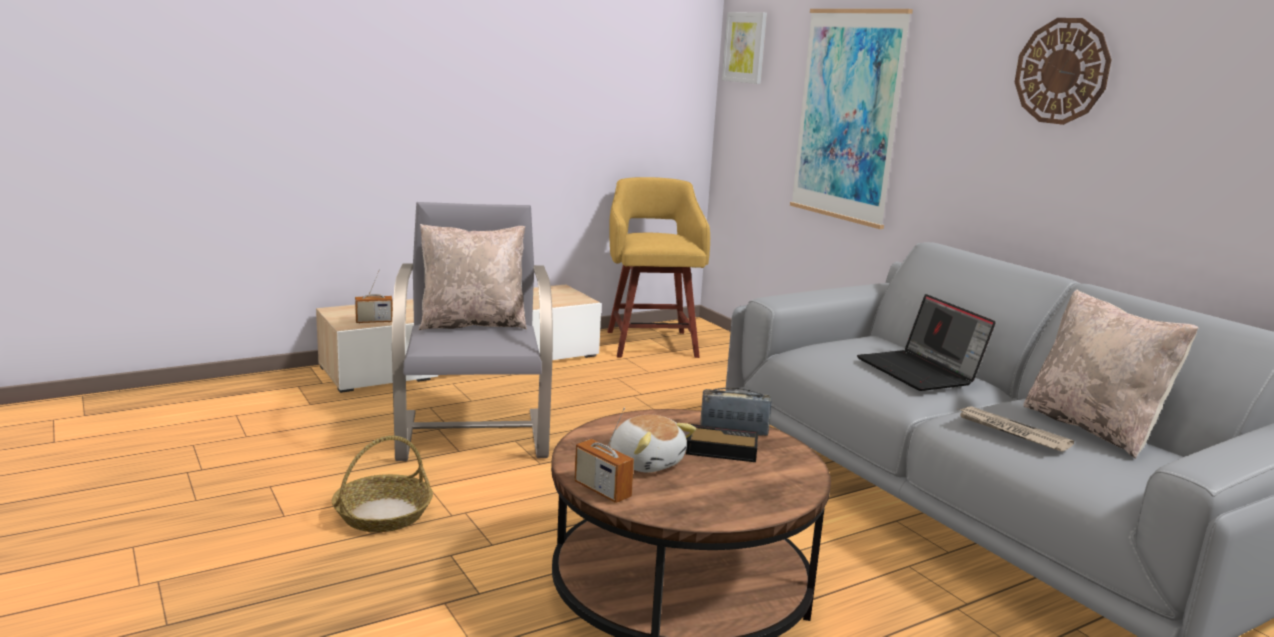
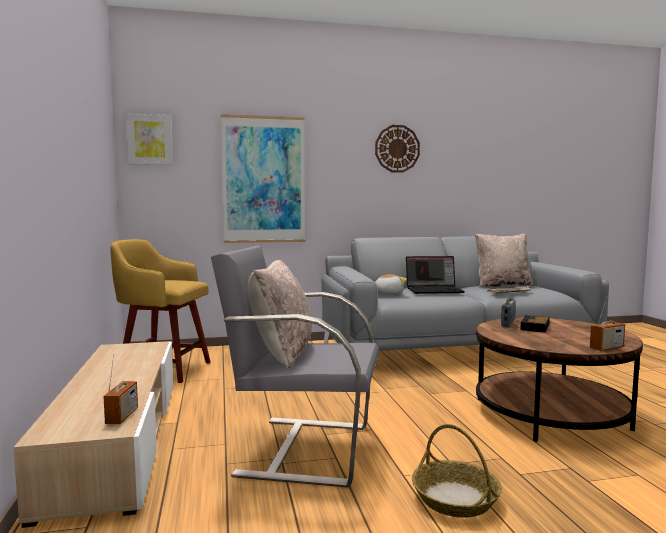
camera: 70 degrees left, 10 degrees down
(646, 462) = (561, 339): plush toy -> plush toy (387, 294)

